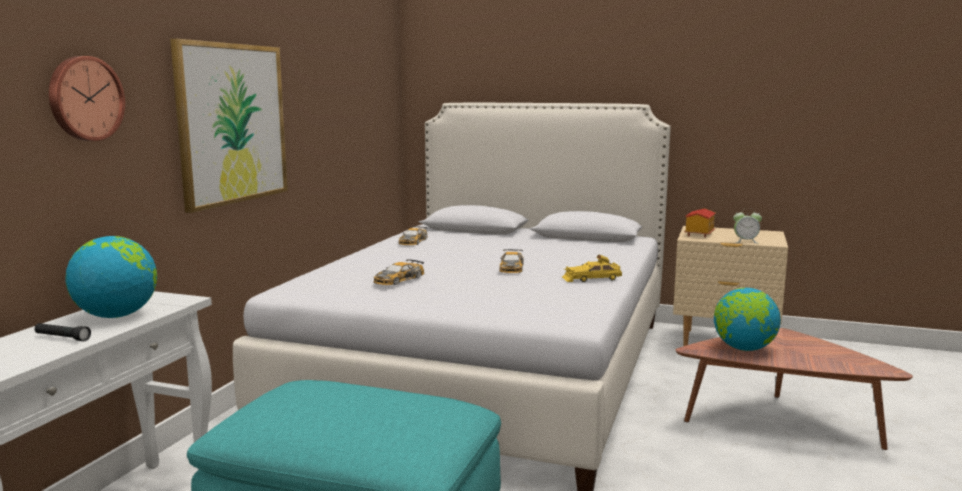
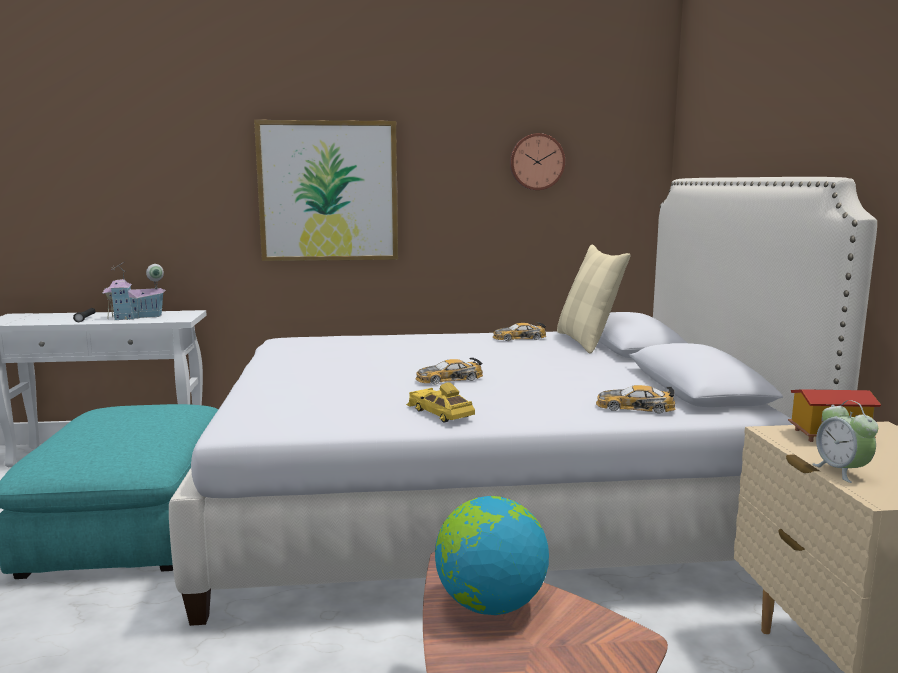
camera: 65 degrees right, 0 degrees up
(84, 98) = (167, 167): wall clock -> wall clock (536, 162)
(116, 316) = (136, 317): globe -> toy house
(398, 279) = (340, 354): toy car -> toy car (634, 407)
(451, 233) = (587, 342): none -> beige pillow

